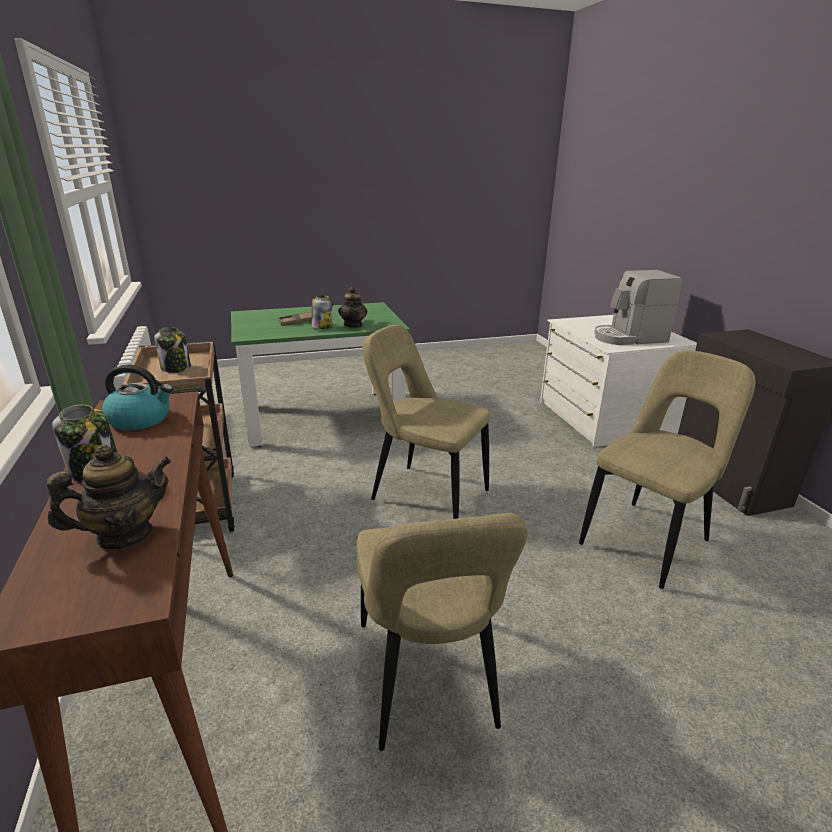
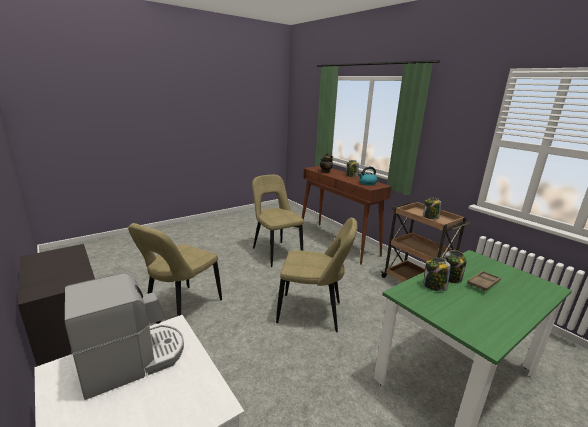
camera: 160 degrees right, 5 degrees down
(353, 325) = (434, 286): teapot -> jar

